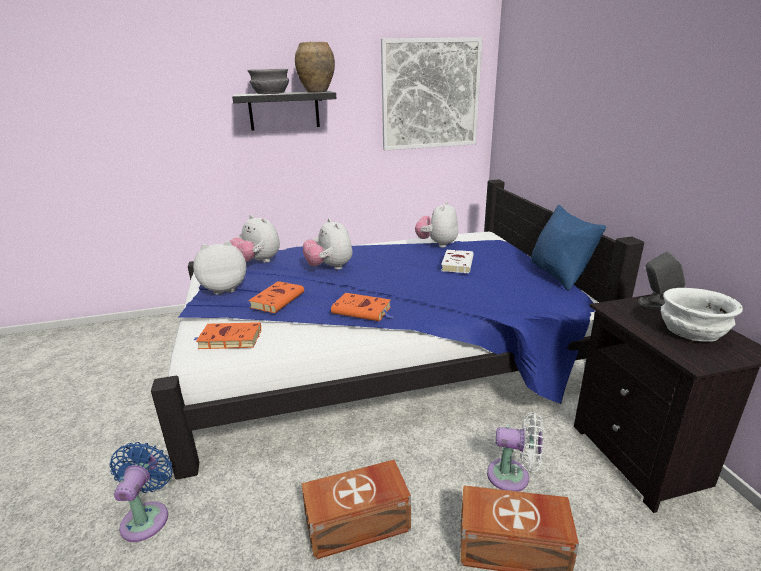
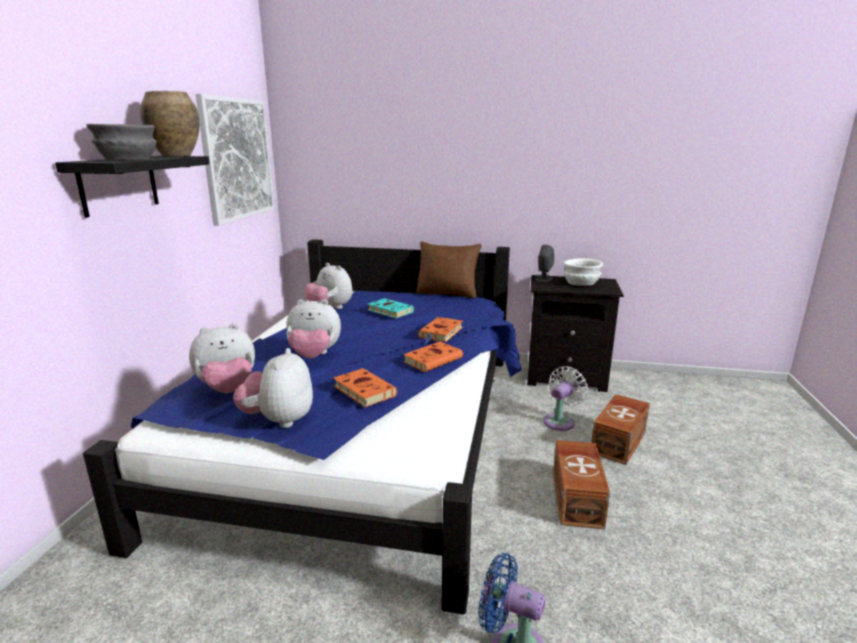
camera: 65 degrees left, 5 degrees down
(228, 339) = (412, 434): orange book -> orange book (440, 333)
(457, 264) = (389, 311): white book -> turquoise book
(559, 275) = (448, 294): blue pillow -> brown pillow

